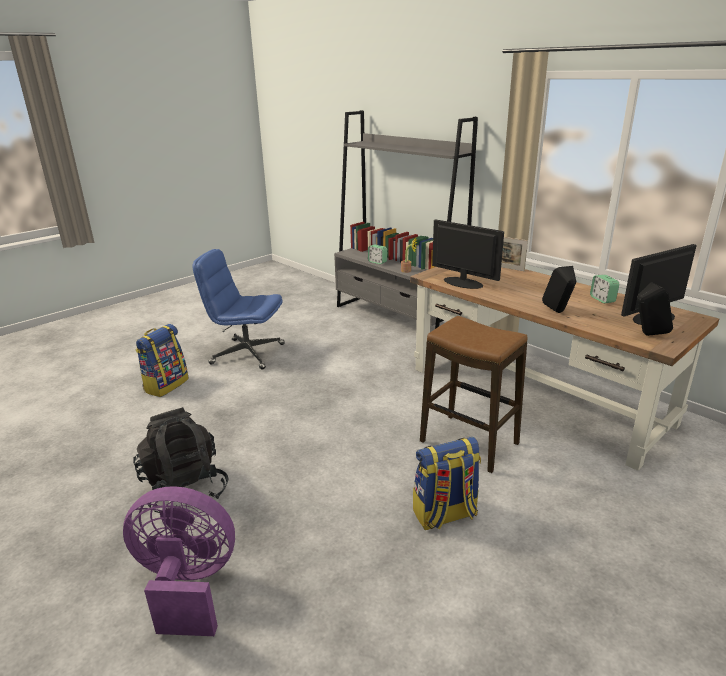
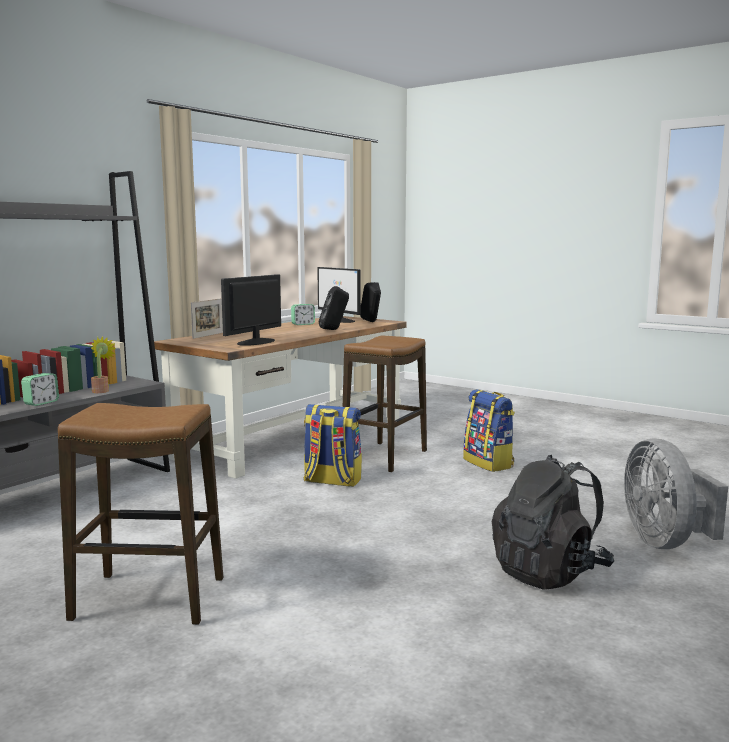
camera: 100 degrees left, 15 degrees down
(166, 385) = (278, 665): backpack -> backpack (331, 481)
(187, 586) = (665, 542): purple fan -> grey fan
(247, 354) = (148, 599): blue office chair -> stool

